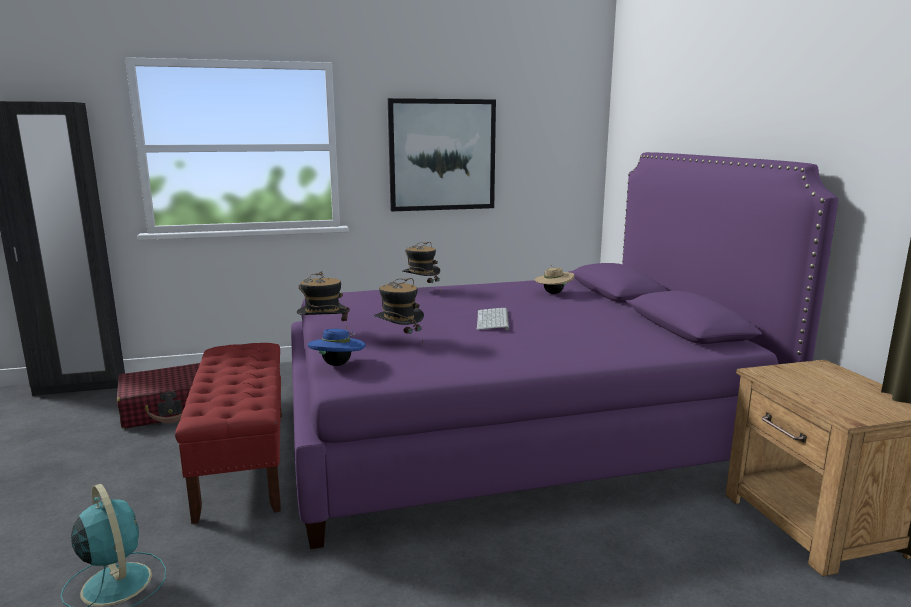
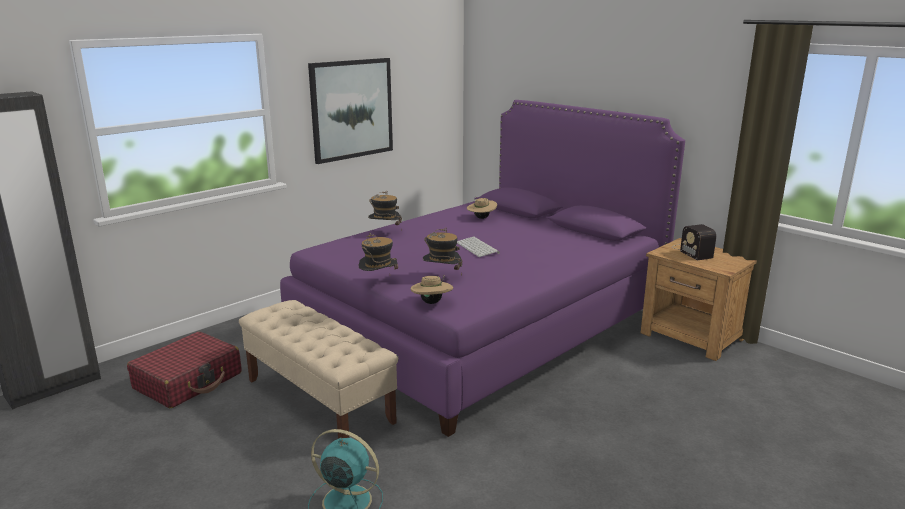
camera: 30 degrees left, 5 degrees up
(244, 461) = (319, 401): red bench -> beige bench
(338, 364) = (432, 302): blue hat -> beige hat
(821, 380) = (691, 251): none -> radio

